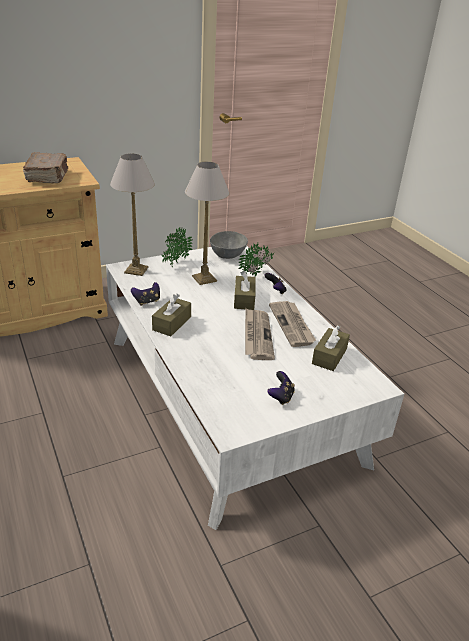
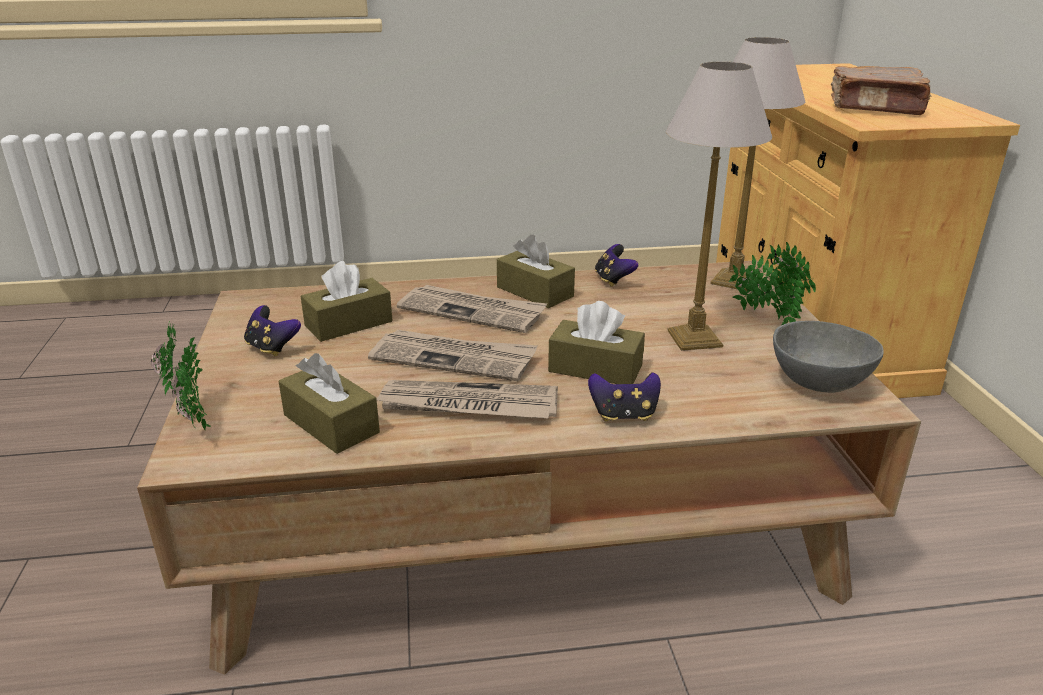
camera: 110 degrees right, 5 degrees down
(205, 339) = (472, 311): none -> newspaper
(229, 396) = (523, 511): white coffee table -> brown coffee table
(240, 378) = (348, 324): none -> brown tissue box
(256, 274) = (711, 405): potted plant -> potted plant (192, 422)

